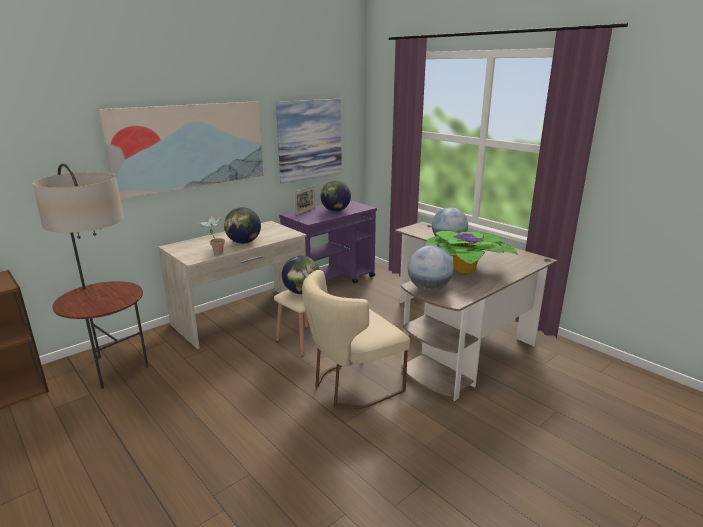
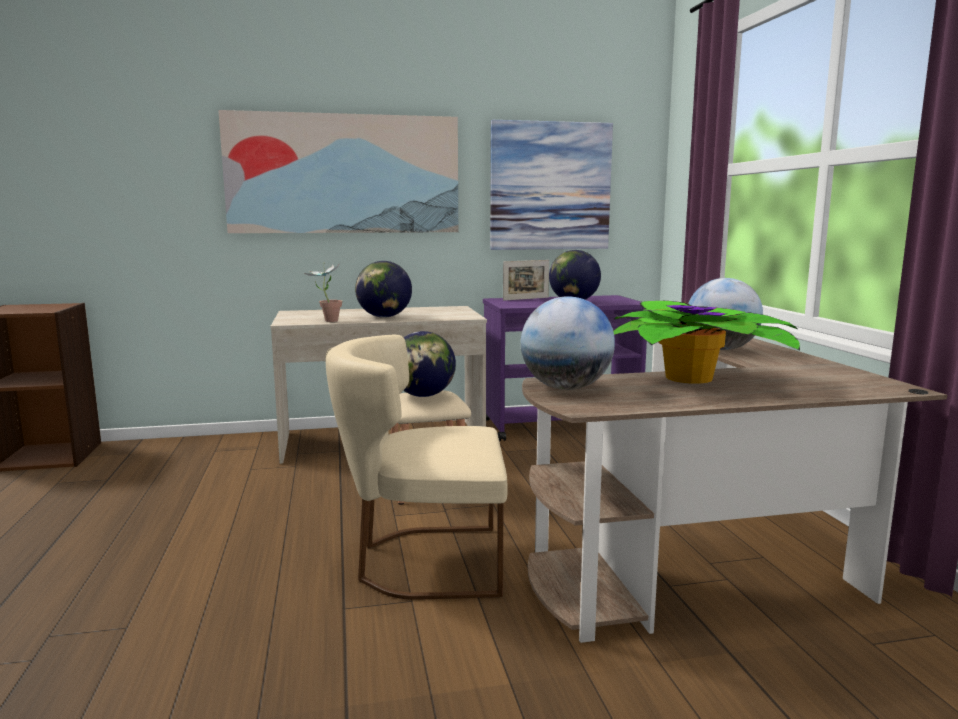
camera: 30 degrees right, 10 degrees down
(114, 368) = (166, 460): floor lamp -> none

